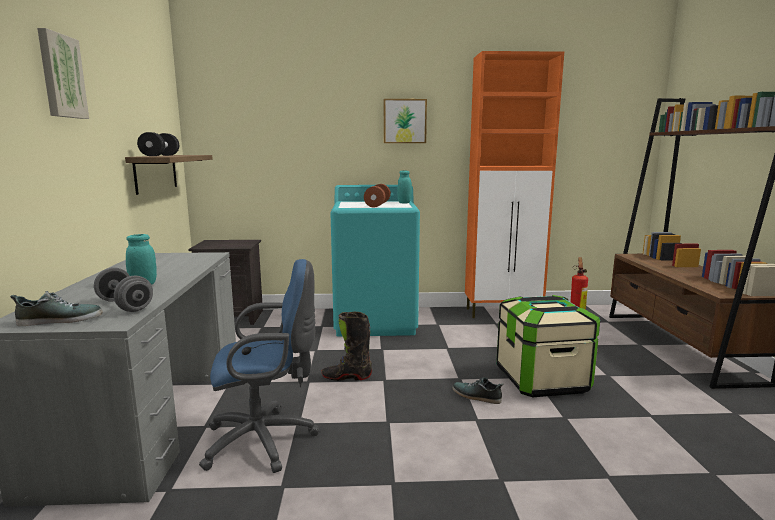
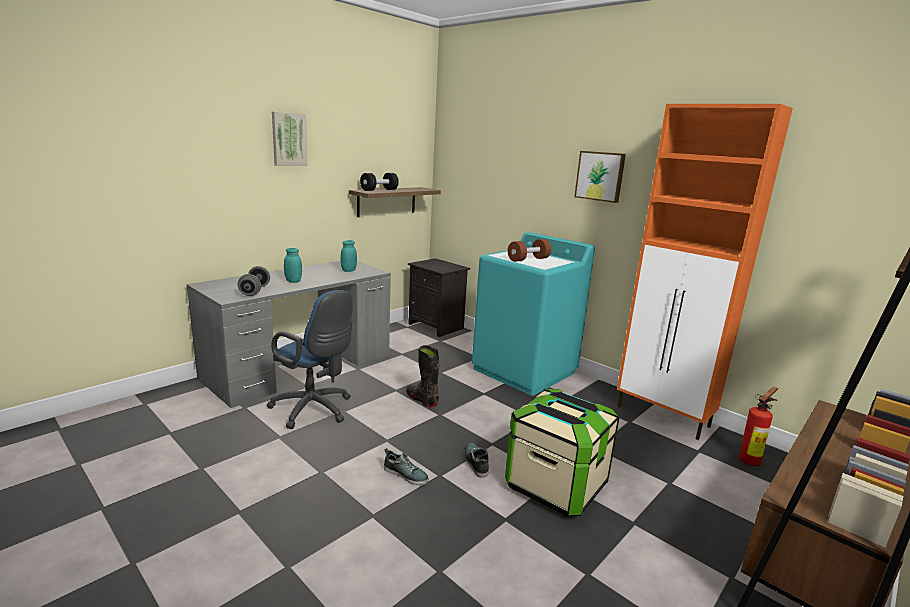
camera: 45 degrees right, 5 degrees up
(60, 320) = (220, 289): shoe -> shoe (406, 474)
(404, 203) = (562, 263): turquoise jar -> turquoise jar (348, 270)

